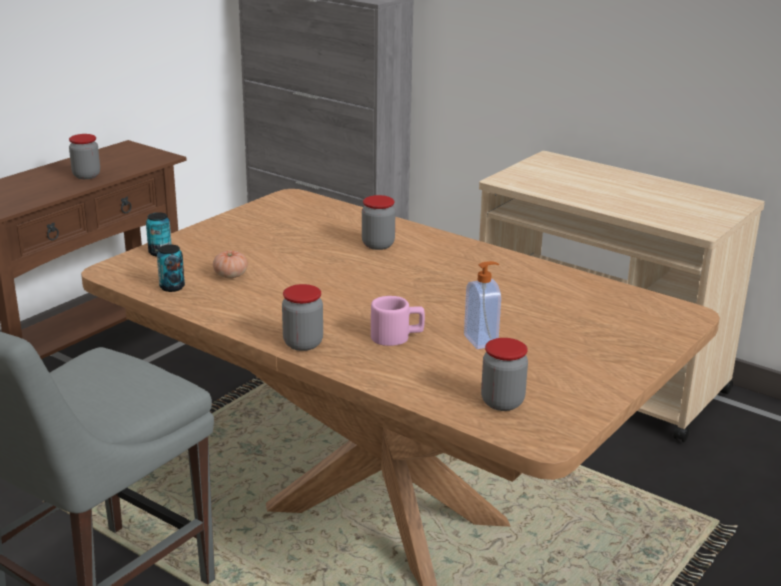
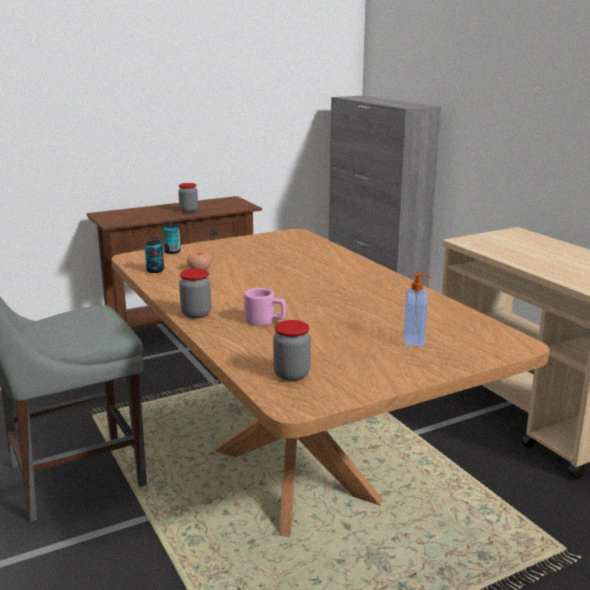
camera: 25 degrees right, 5 degrees down
(378, 245) = (320, 266): jar -> none
(482, 340) = (325, 333): soap dispenser -> soap dispenser (415, 341)

